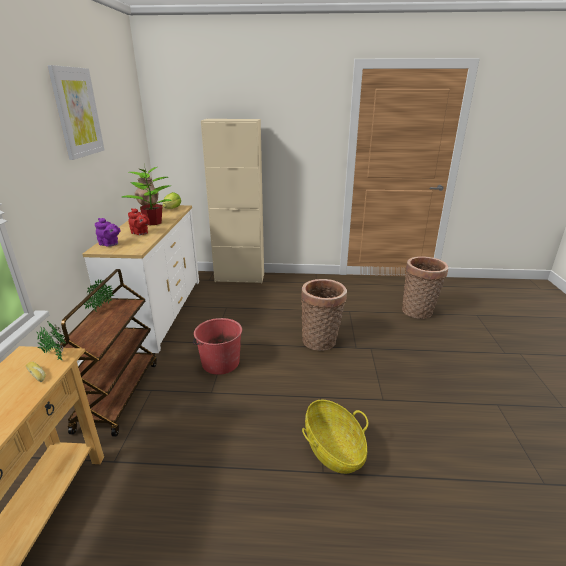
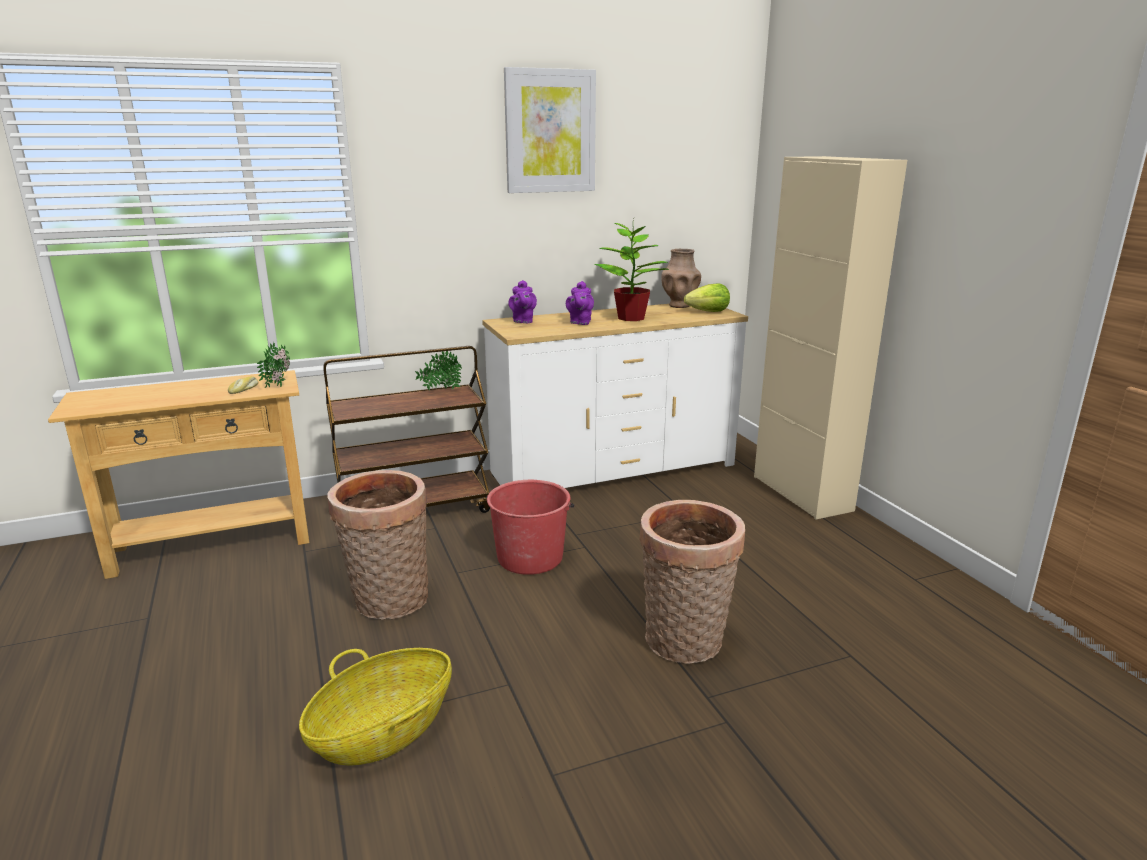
camera: 65 degrees right, 5 degrees down
(140, 233) = (580, 322): red teapot -> purple teapot
(419, 312) = (1014, 791): basket -> basket (388, 603)

